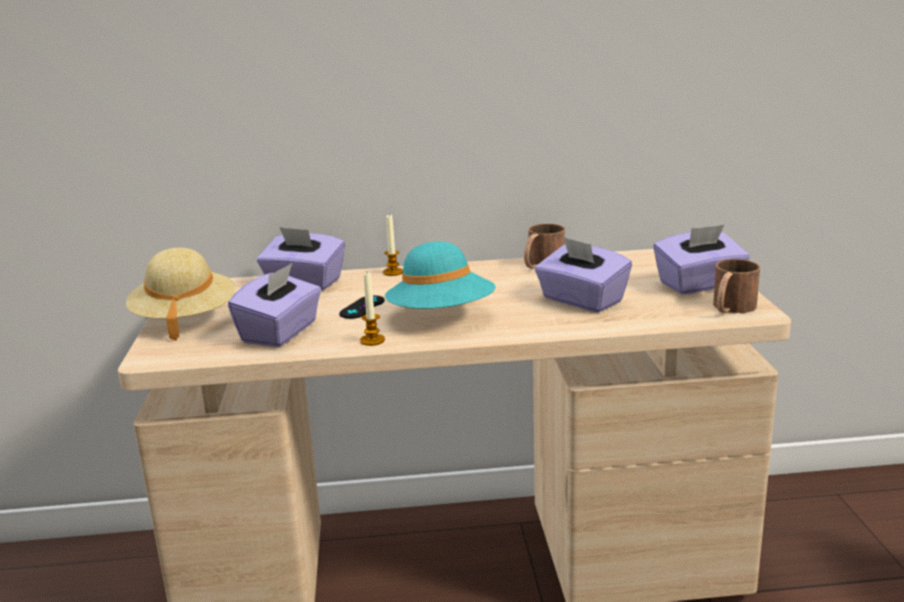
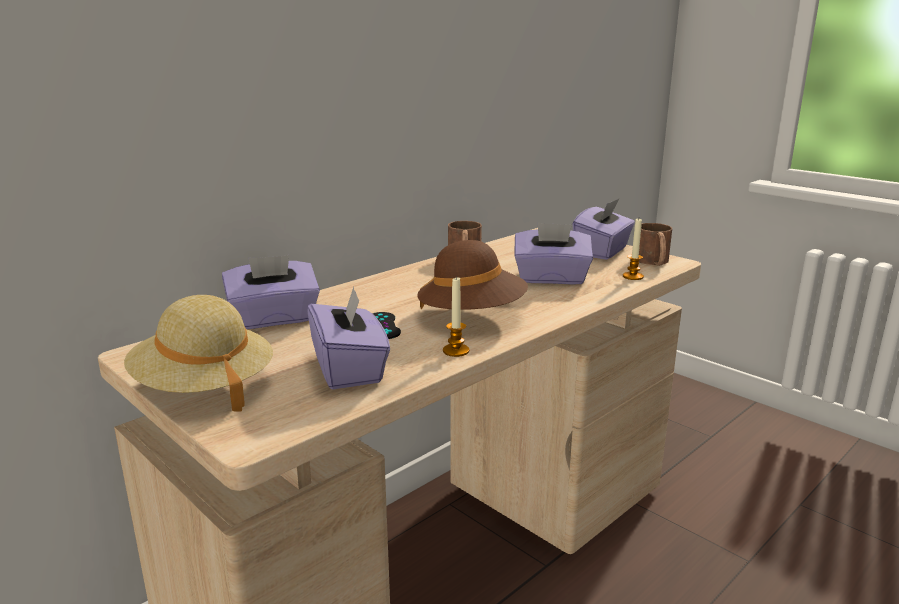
camera: 40 degrees left, 0 degrees up
(393, 272) = (347, 290): candle -> candle (633, 276)
(441, 317) = (472, 316): turquoise hat -> brown hat

